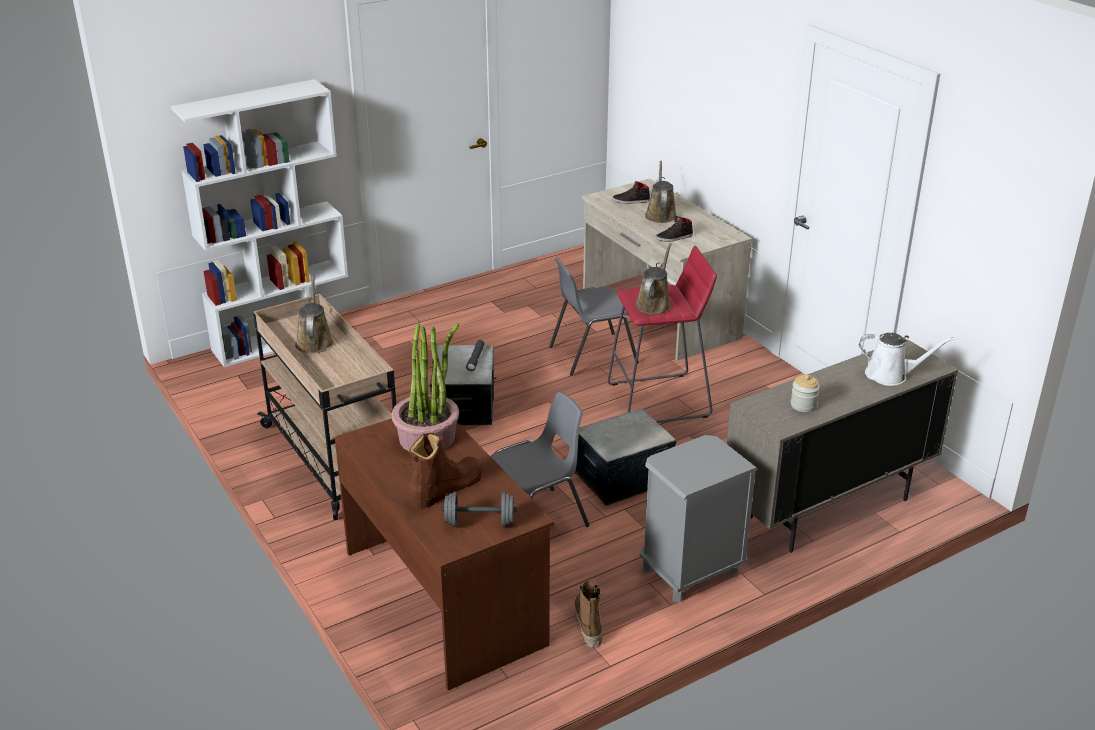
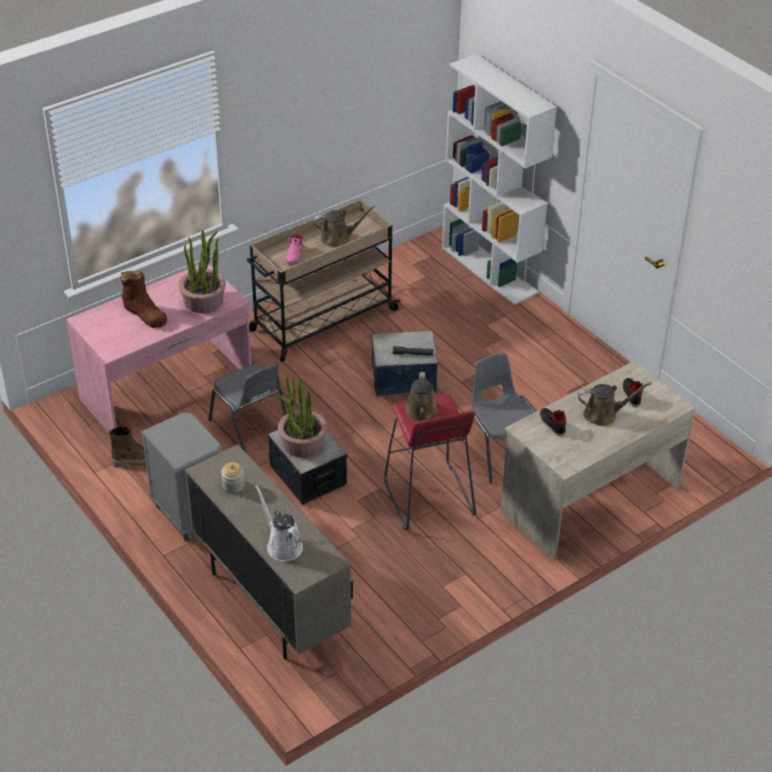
camera: 85 degrees right, 10 degrees up
(339, 372) = (295, 255): none -> pink shoe
(446, 596) = (167, 390): brown desk -> pink desk
(479, 522) = (107, 331): grey dumbbell -> none
(625, 436) = (302, 443): none -> potted plant
(654, 303) = (421, 413): brown watering can -> brown watering can turned 75 degrees clockwise
(890, 375) = (282, 545): white watering can -> white watering can turned 135 degrees clockwise

